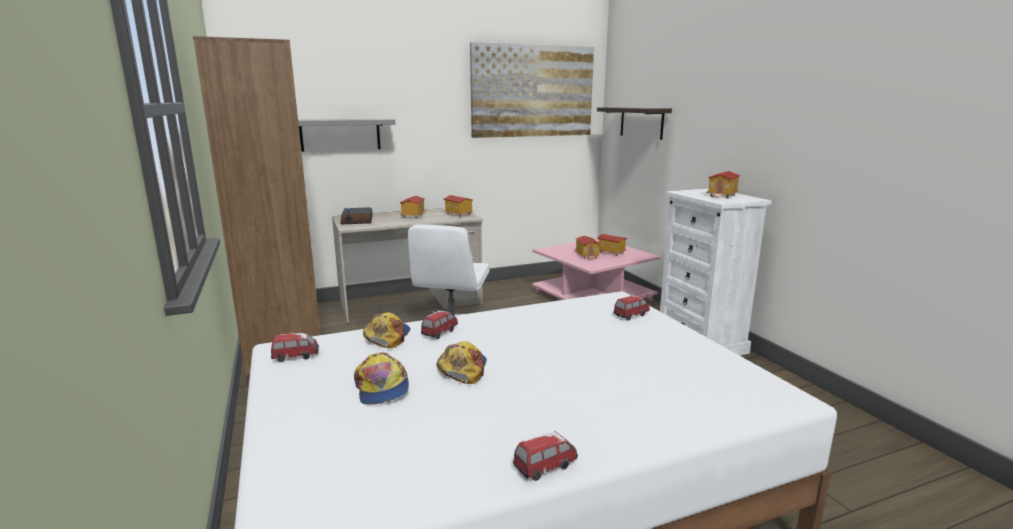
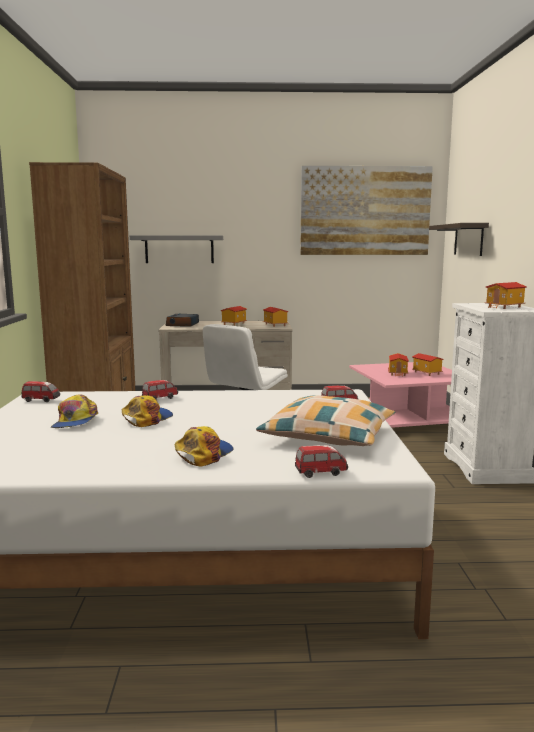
camera: 20 degrees right, 5 degrees down
(387, 336) = (118, 396): cap -> cap (203, 454)
(545, 467) = (127, 473): toy car -> toy car (321, 473)
(675, 362) = (328, 435): none -> pillow

